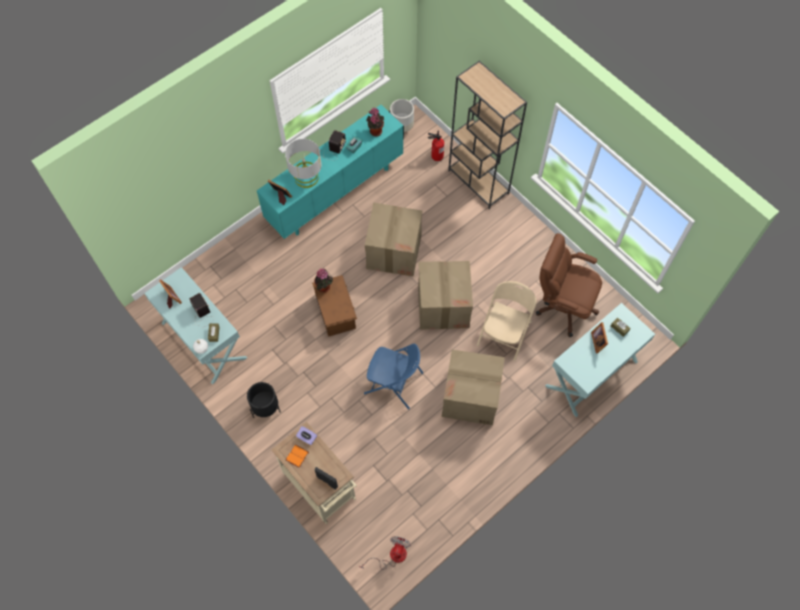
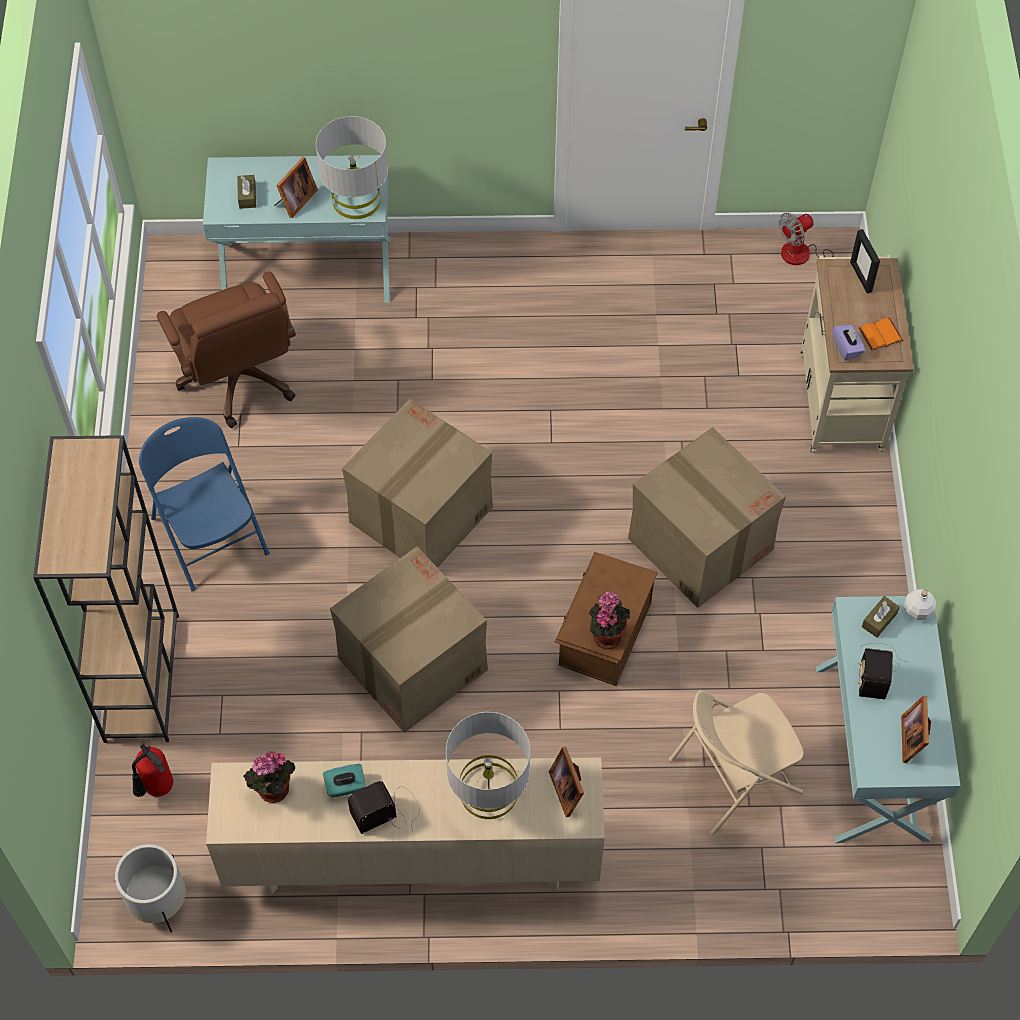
camera: 140 degrees left, 5 degrees down
(265, 408) = (842, 565): black planter -> none
(335, 193) = (412, 861): turquoise cabinet -> beige cabinet
(393, 383) = (608, 460): blue chair -> blue chair (210, 536)
(471, 397) = (510, 361): cardboard box -> cardboard box (699, 543)
(504, 333) = (370, 408): beige chair -> beige chair (735, 775)
(576, 361) = (356, 200): none -> grey table lamp

